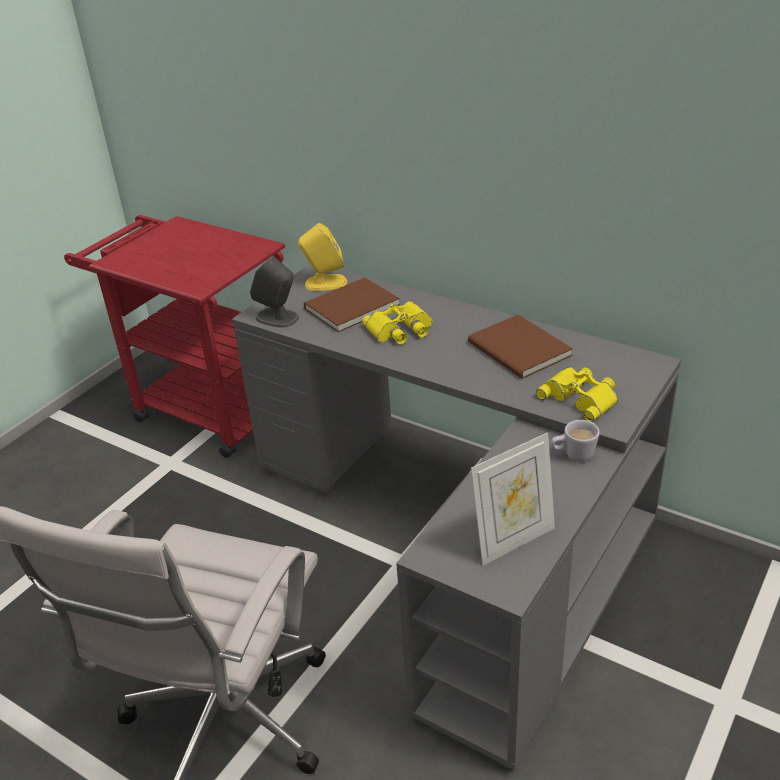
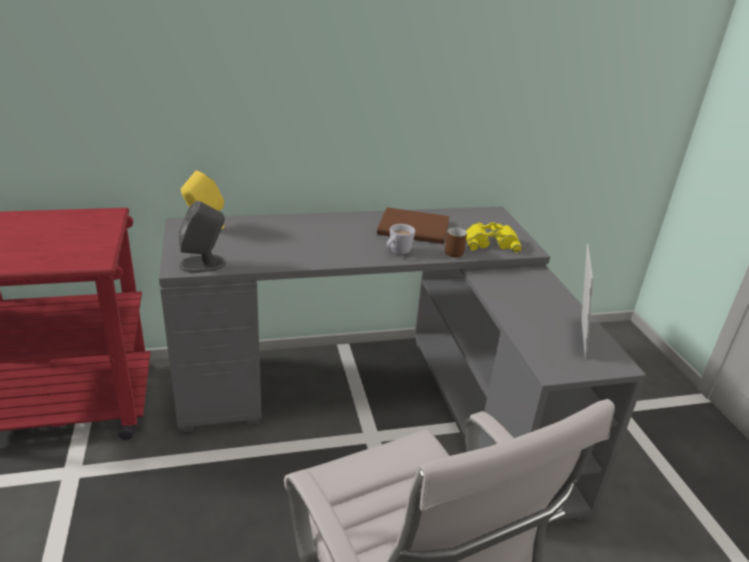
camera: 50 degrees left, 5 degrees down
(348, 307) = (252, 239): brown book -> none
(400, 330) = (318, 241): yellow binoculars -> none
(517, 391) = (452, 251): none -> brown mug
(573, 456) = (526, 278): white mug -> white mug (397, 252)

